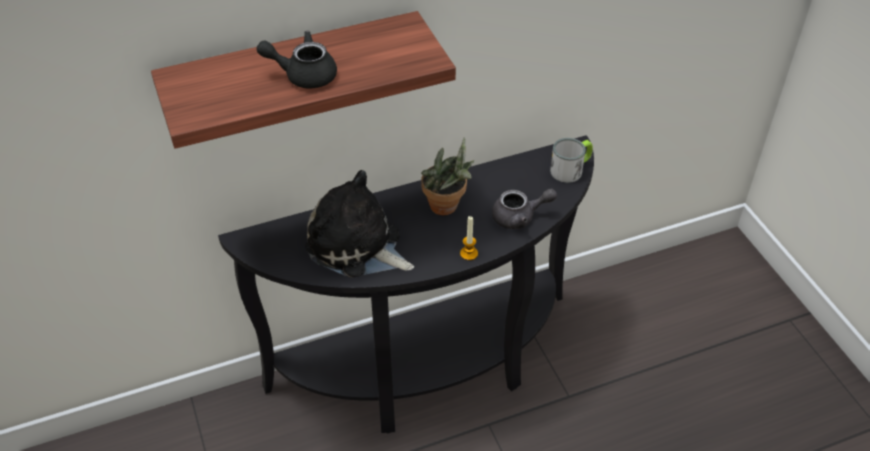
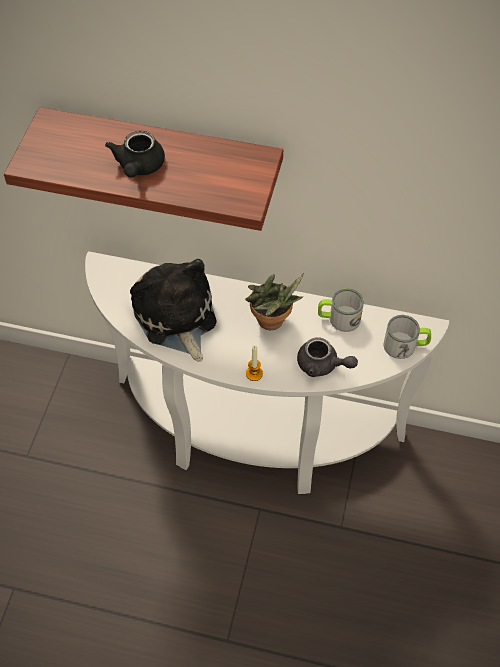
camera: 35 degrees right, 10 degrees up
(303, 75) = (139, 167): black teapot -> black teapot turned 120 degrees counterclockwise
(431, 370) = (251, 437): black console table -> white console table
(499, 176) = (338, 318): none -> mug

